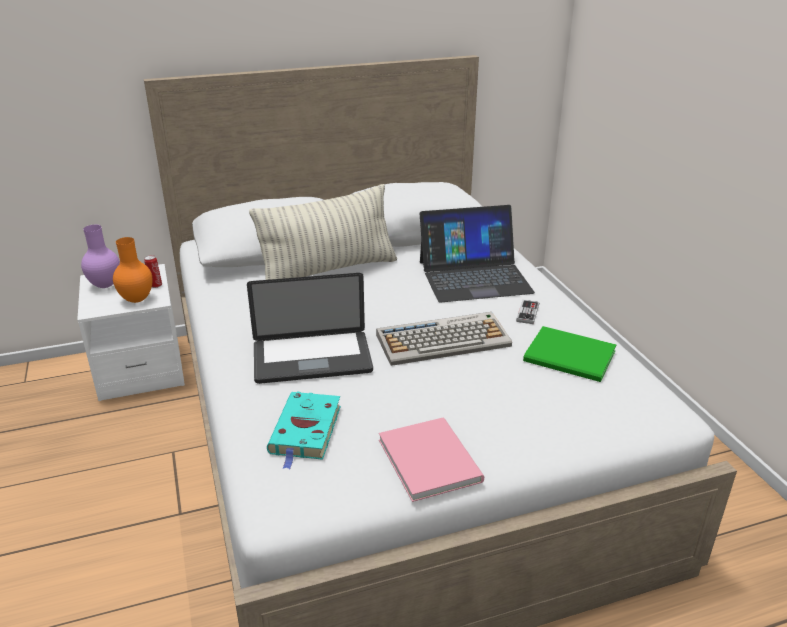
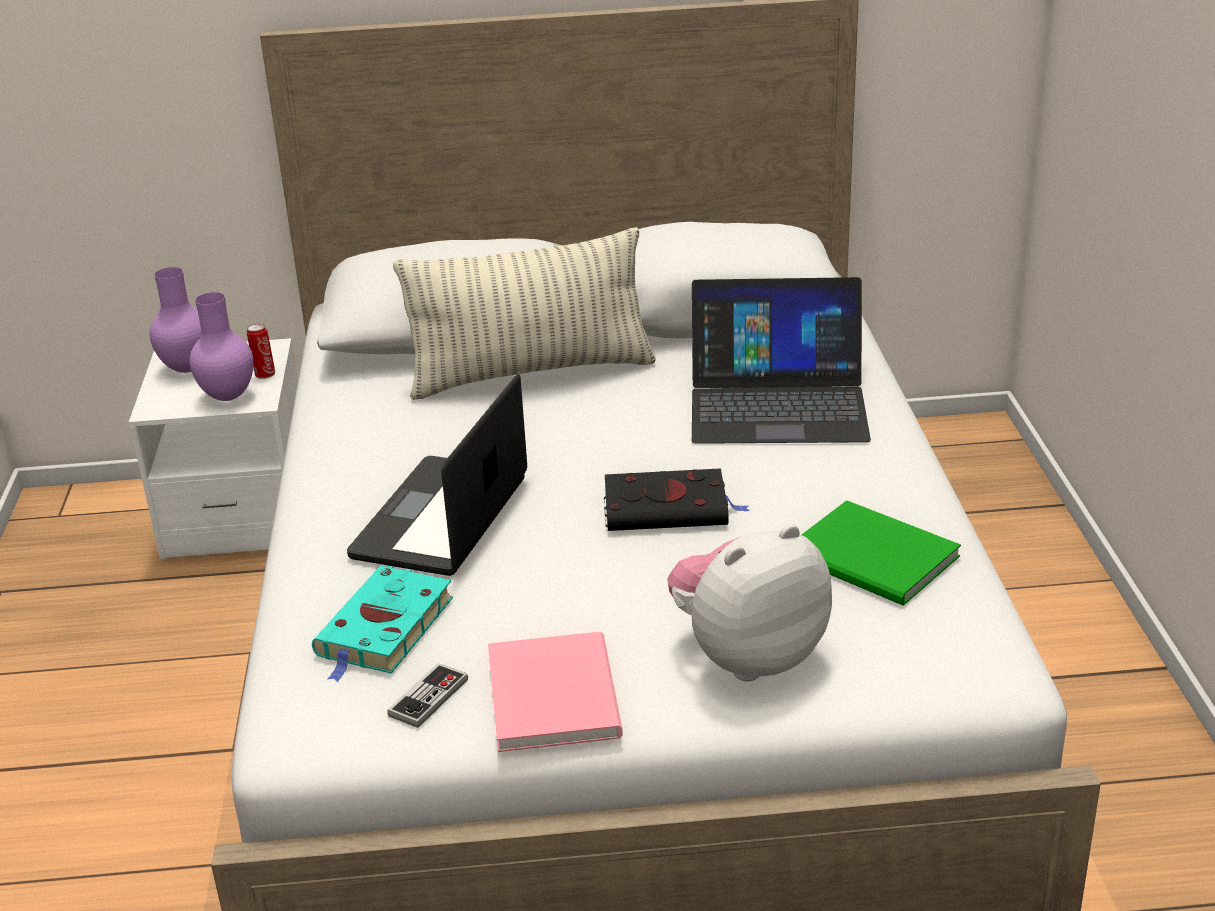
camera: 15 degrees right, 0 degrees up
(136, 299) = (227, 396): orange vase -> purple vase
(312, 359) = (441, 518): laptop -> laptop turned 105 degrees clockwise
(444, 340) = (669, 508): keyboard -> black book
(527, 313) = (839, 476): game controller -> game controller (428, 698)
(531, 421) = (748, 656): none -> plush toy

